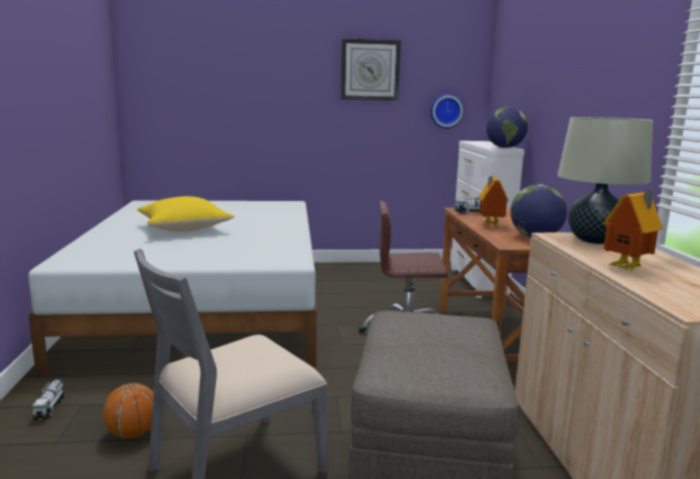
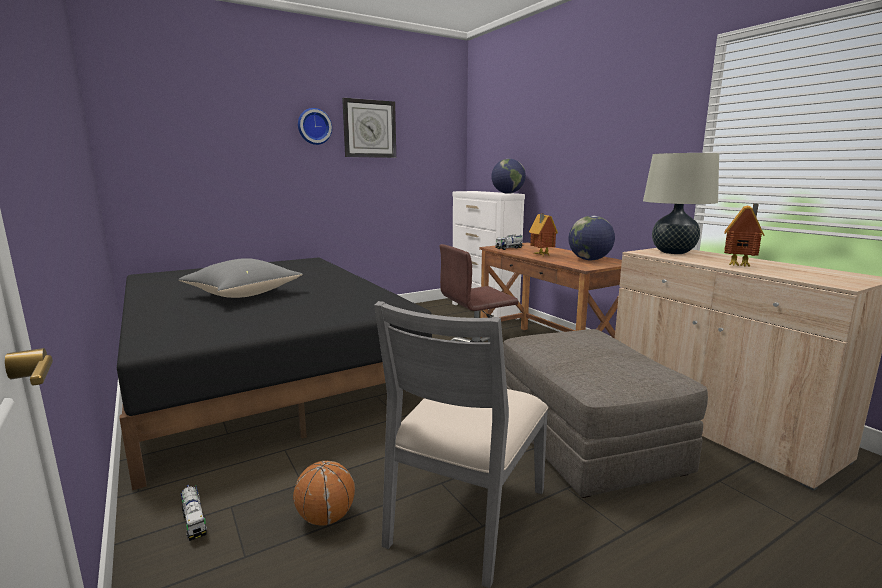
camera: 25 degrees left, 0 degrees up
(185, 229) = (243, 294): yellow pillow -> grey pillow
(206, 305) = (265, 373): white bed -> black bed
(446, 111) = (434, 166): wall clock -> wall clock (314, 126)

